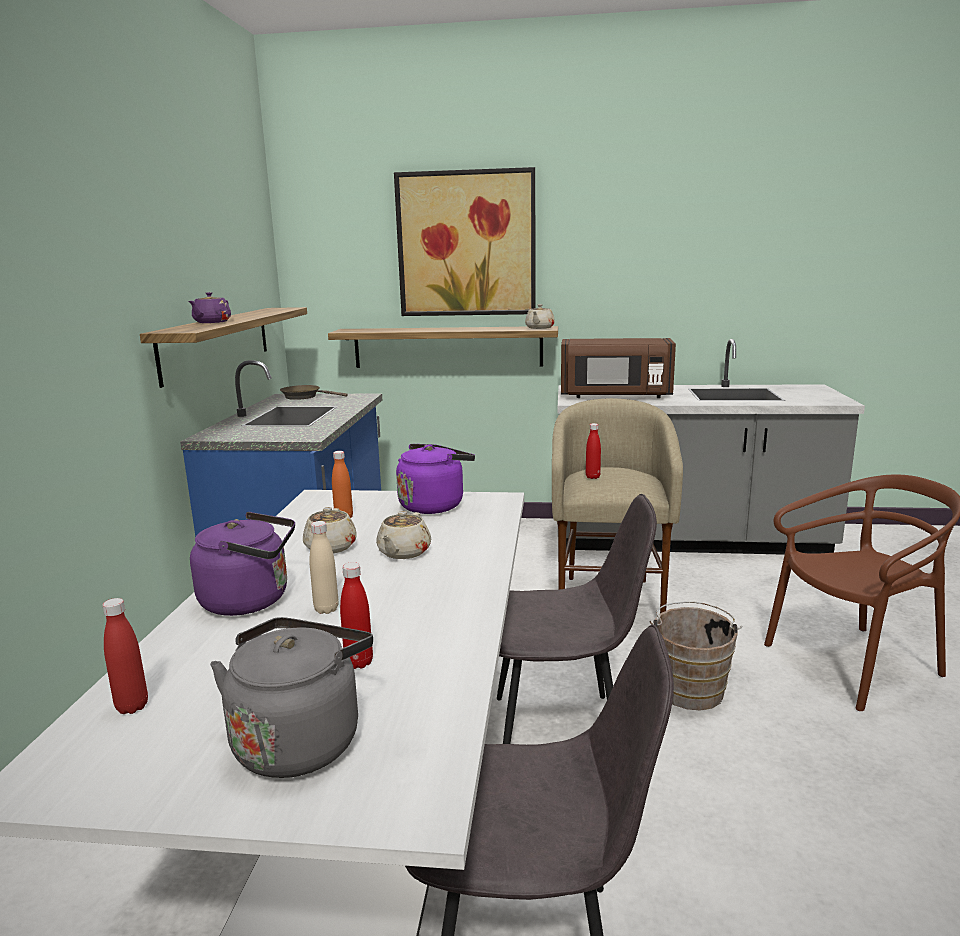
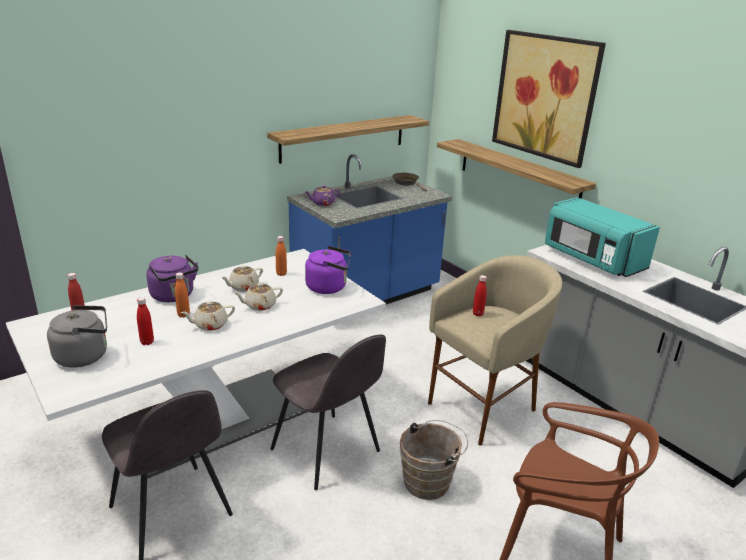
camera: 45 degrees right, 10 degrees up
(211, 322) = (325, 129): purple teapot -> purple teapot (322, 203)
(326, 609) = (183, 315): beige bottle -> orange bottle
(539, 328) = (571, 181): beige teapot -> beige teapot (210, 325)
(615, 396) = (592, 259): brown microwave -> turquoise microwave

